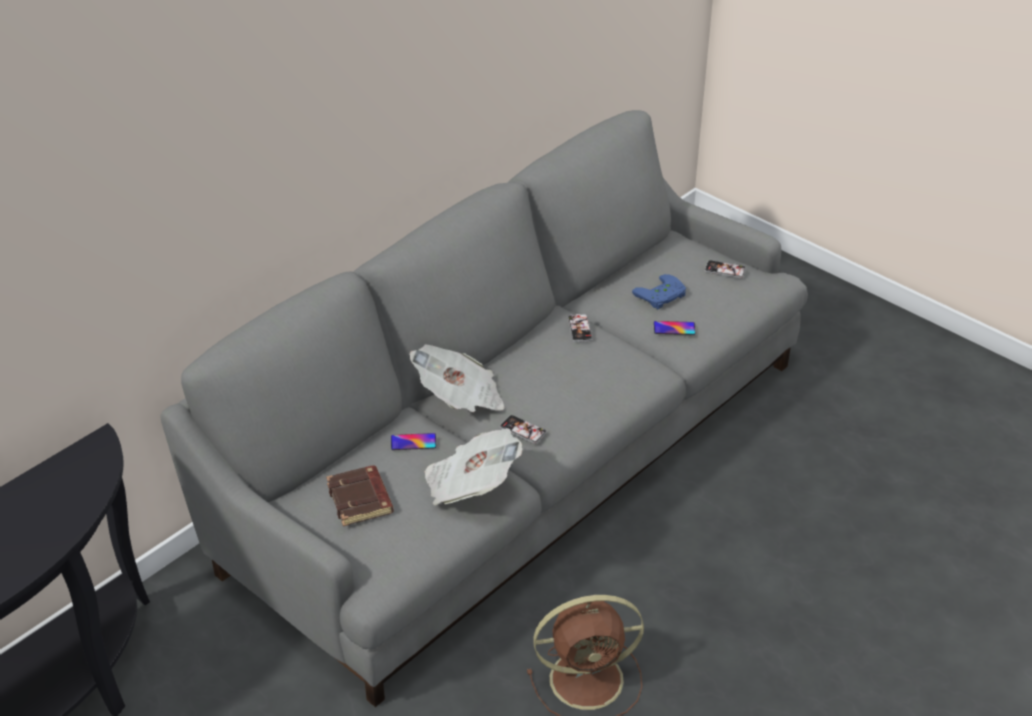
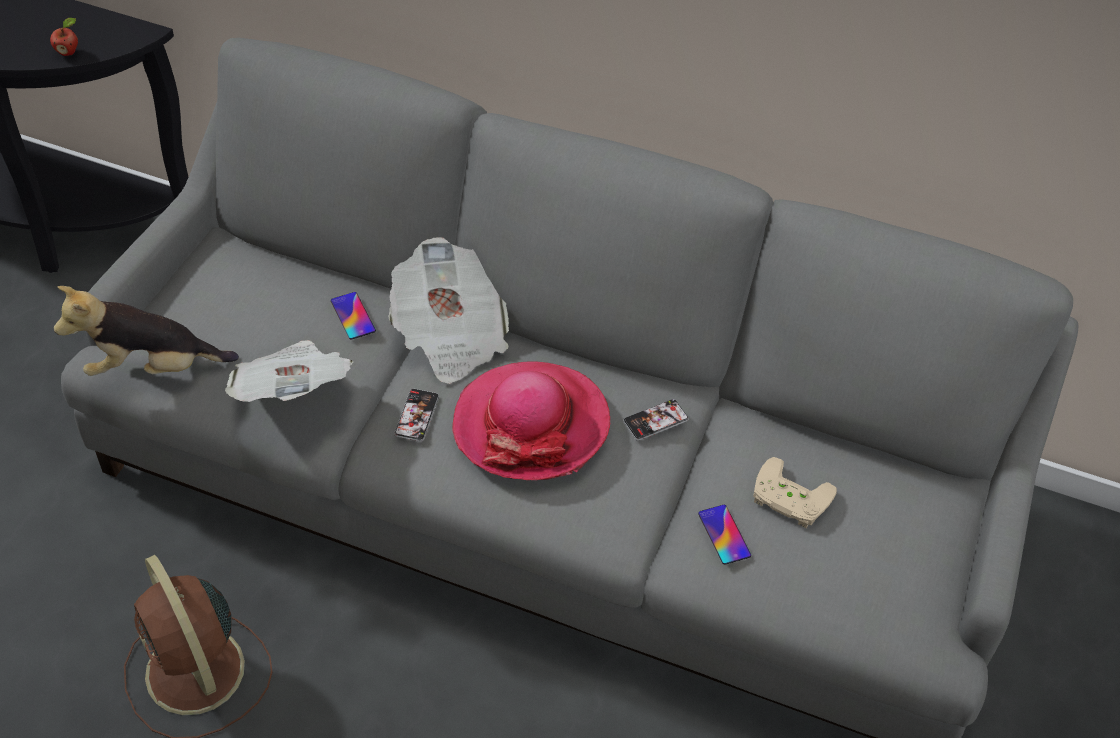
camera: 65 degrees right, 10 degrees up
(94, 486) = (68, 52): none -> apple
(361, 500) = (232, 299): brown book -> none
(405, 556) = (152, 367): none -> plush toy
(558, 379) = (531, 424): none -> hat
(662, 296) = (788, 500): blue game controller -> beige game controller
(725, 270) = (908, 568): phone -> none

